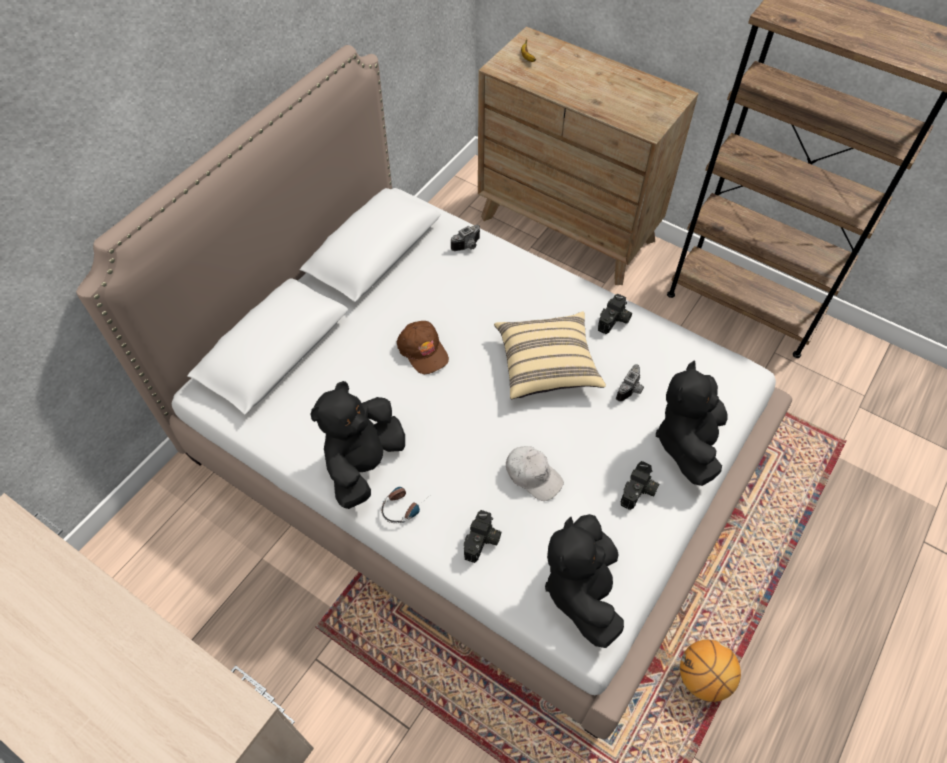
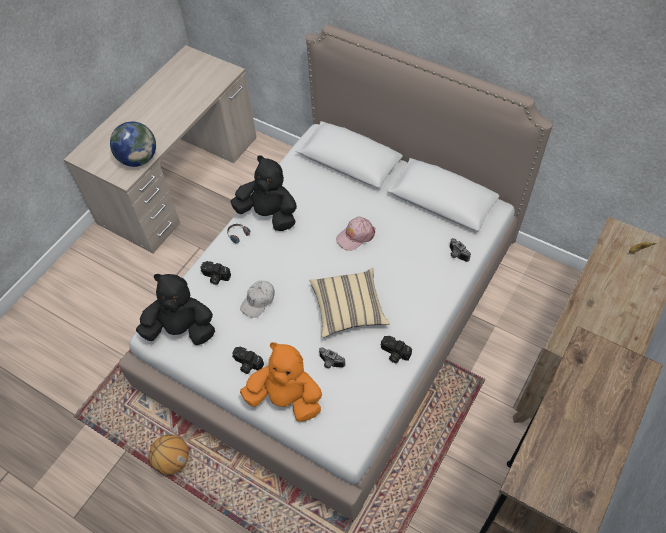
camera: 90 degrees right, 0 degrees up
(195, 688) = (139, 159): none -> globe
(423, 350) = (355, 236): brown cap -> pink cap
(688, 442) = (286, 399): black plush toy -> orange plush toy

